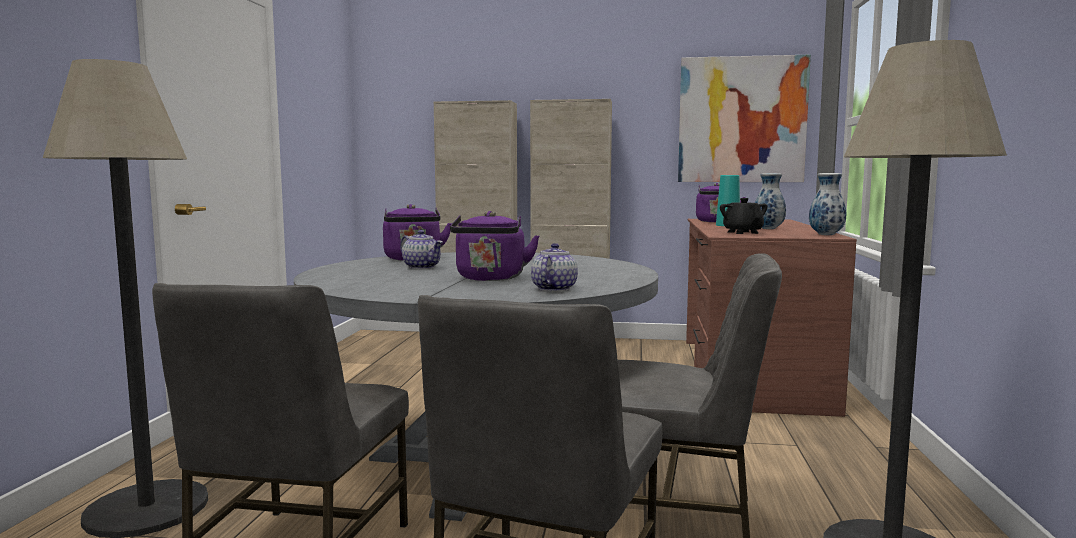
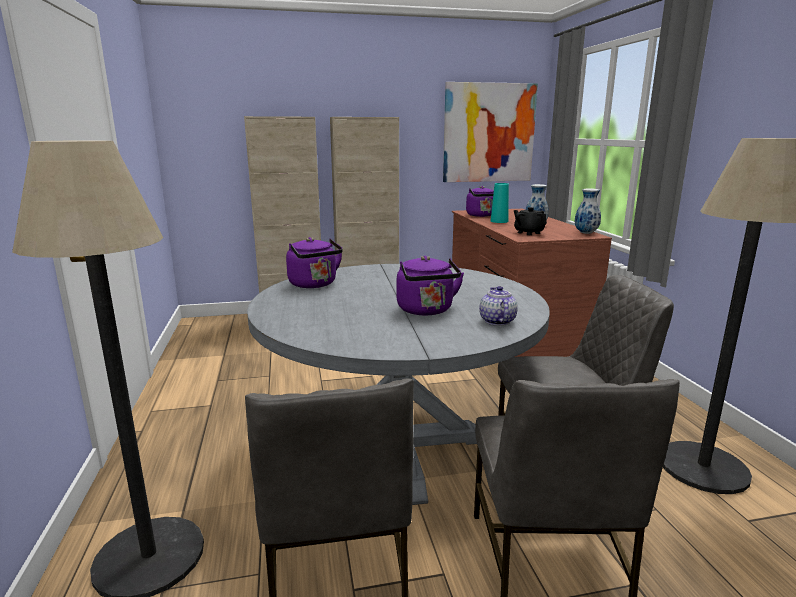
camera: 20 degrees left, 10 degrees up
(422, 267) = (343, 297): teapot -> none

